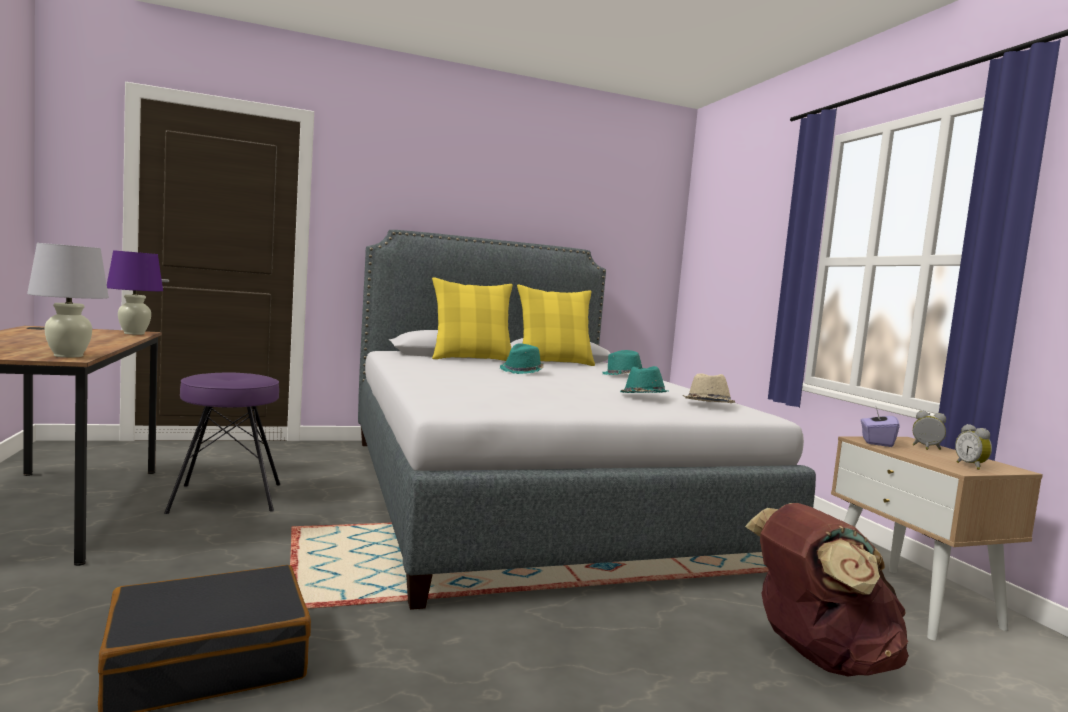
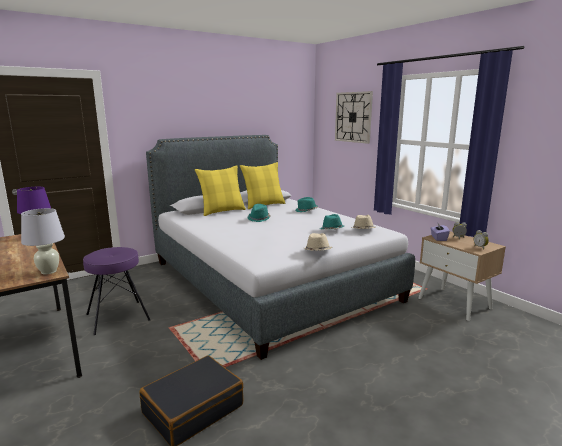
camera: 15 degrees left, 10 degrees up
(578, 412) = (317, 251): none -> beige hat
(747, 225) = (353, 117): none -> wall clock
(818, 657) = (432, 339): brown backpack -> none

